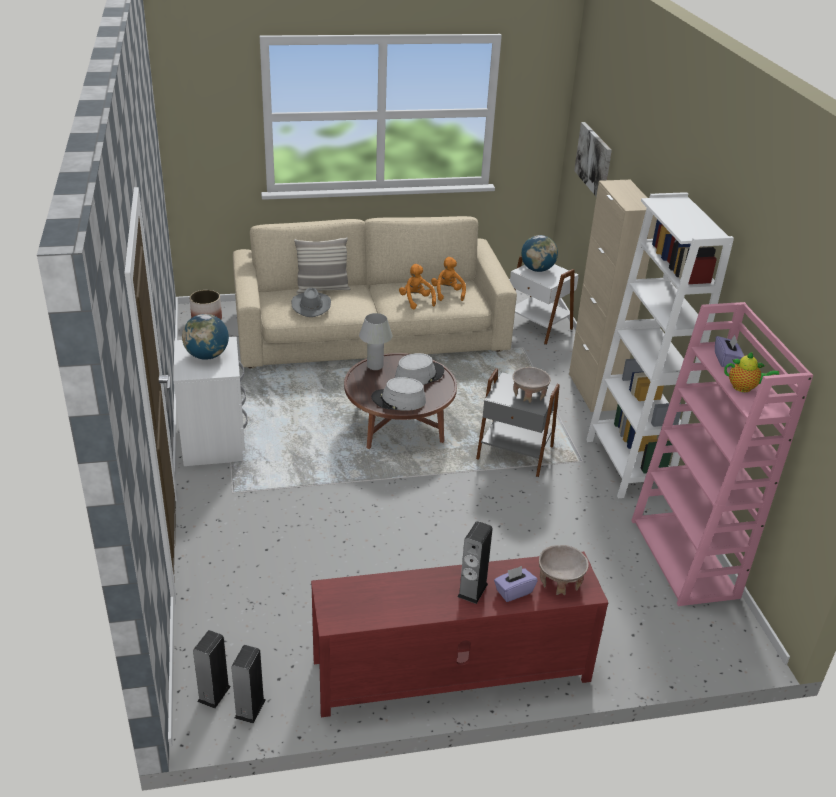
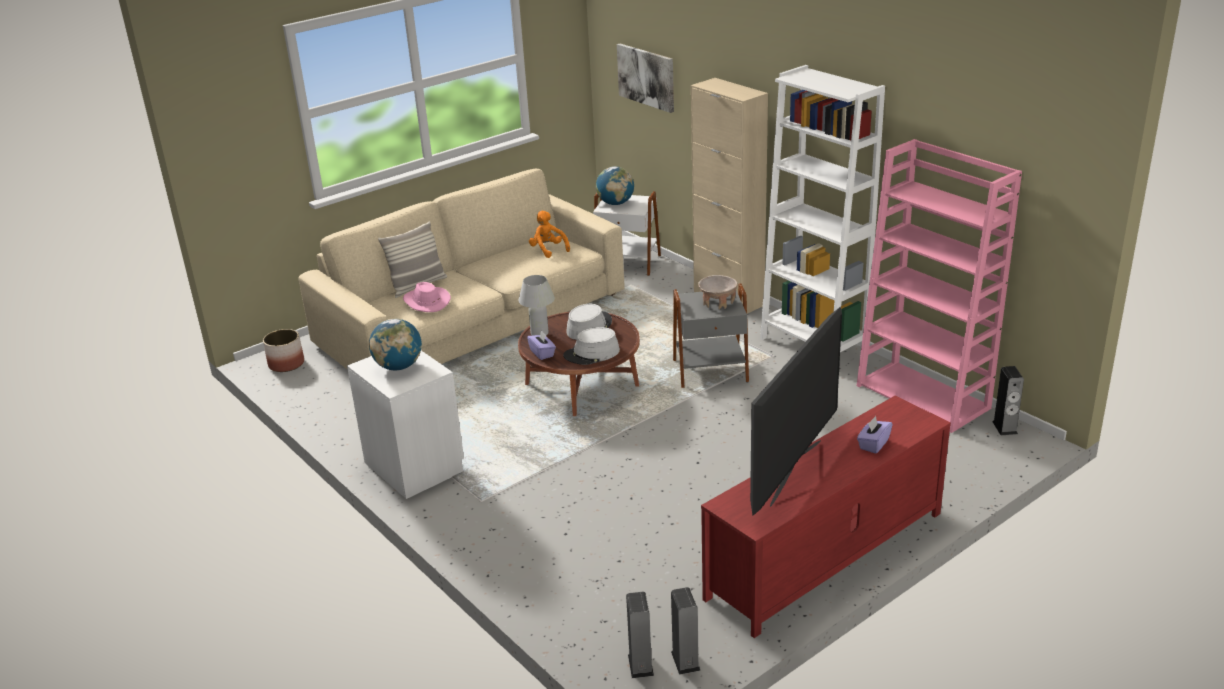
camera: 25 degrees left, 5 degrees down
(311, 306) = (426, 302): grey hat -> pink hat
(416, 301) = (524, 265): orange plush toy -> none
(417, 586) = (794, 471): none -> television
(472, 590) = (841, 456): speaker -> speaker (1004, 427)
(560, 582) = (901, 423): beige bowl -> none
(726, 360) = (921, 193): purple tissue box -> purple tissue box (542, 353)
(744, 388) = (956, 207): teapot -> none

